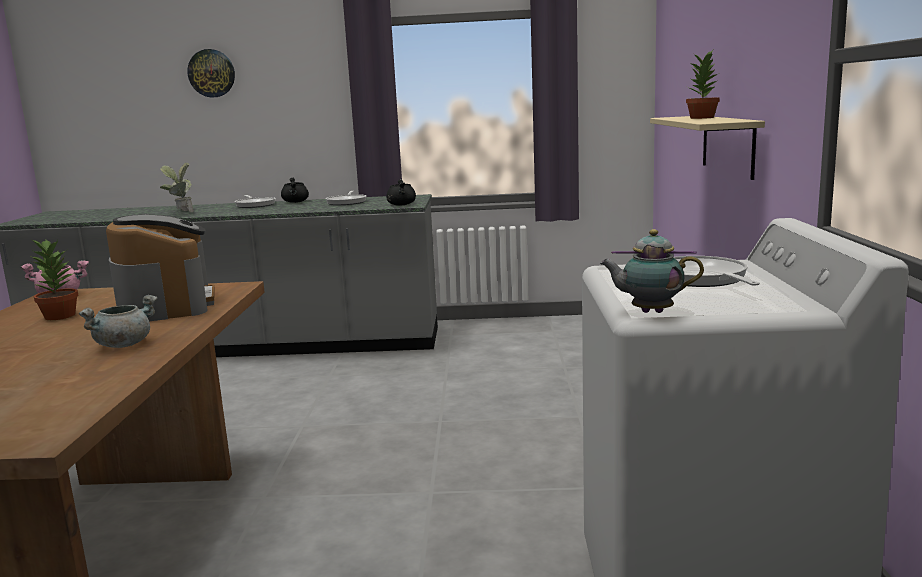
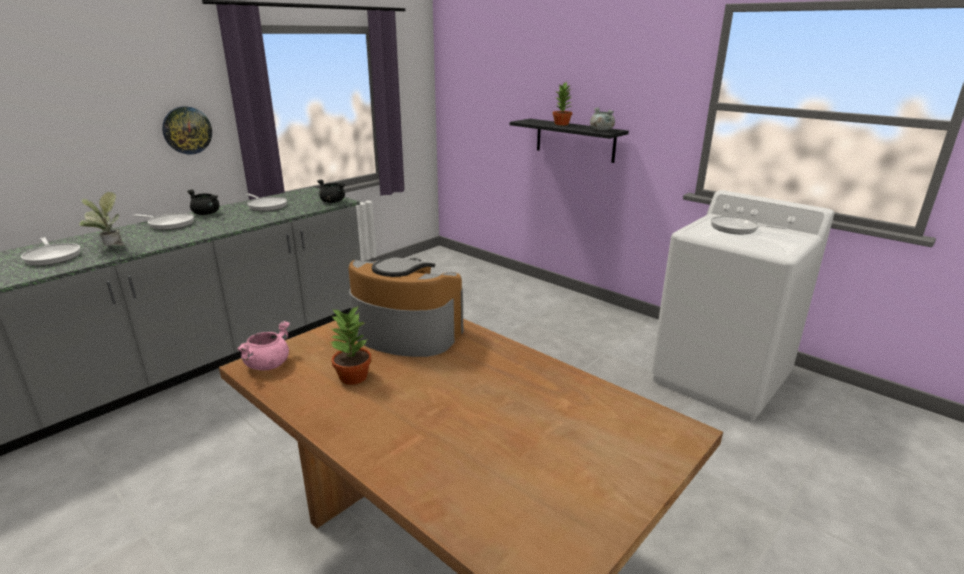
camera: 50 degrees left, 10 degrees up
(124, 344) = (501, 369): grey cooking pot -> grey cooking pot (601, 130)
(148, 212) = (53, 256): none -> frying pan
(211, 73) = (57, 79): wall clock -> wall clock (187, 130)
(649, 312) = (782, 251): teapot -> none
(727, 145) = (575, 140): beige shelf -> black shelf

